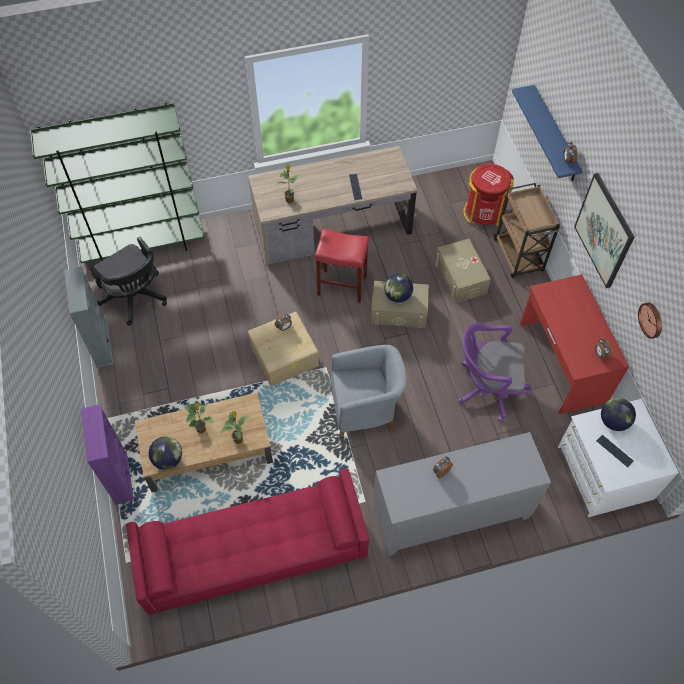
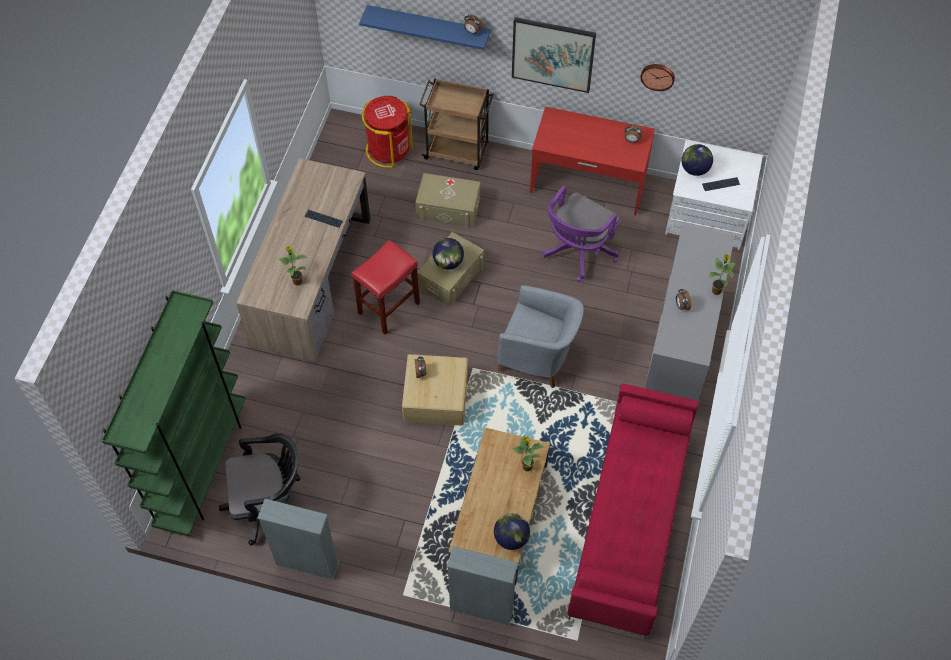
camera: 60 degrees left, 0 degrees up
(121, 478) = (481, 608): purple bookcase -> grey bookcase
(202, 429) = (496, 493): potted plant -> potted plant (716, 290)
(366, 408) = (539, 357): grey armchair -> grey armchair turned 90 degrees clockwise

